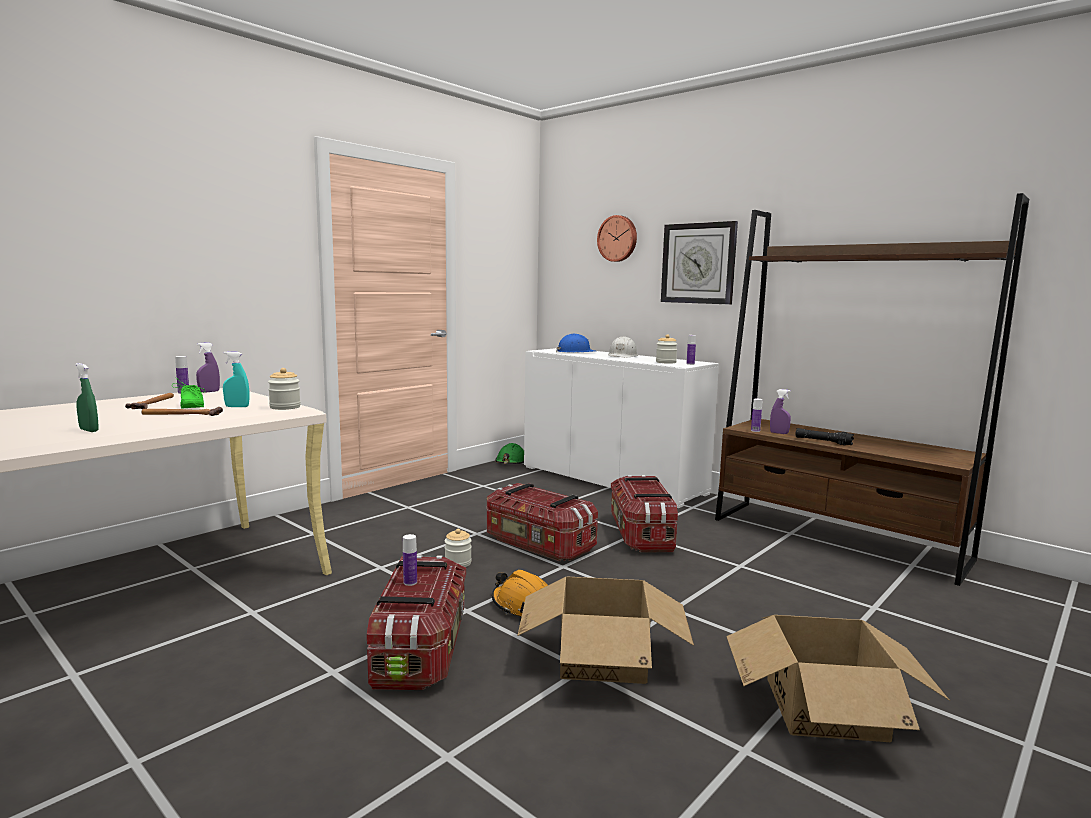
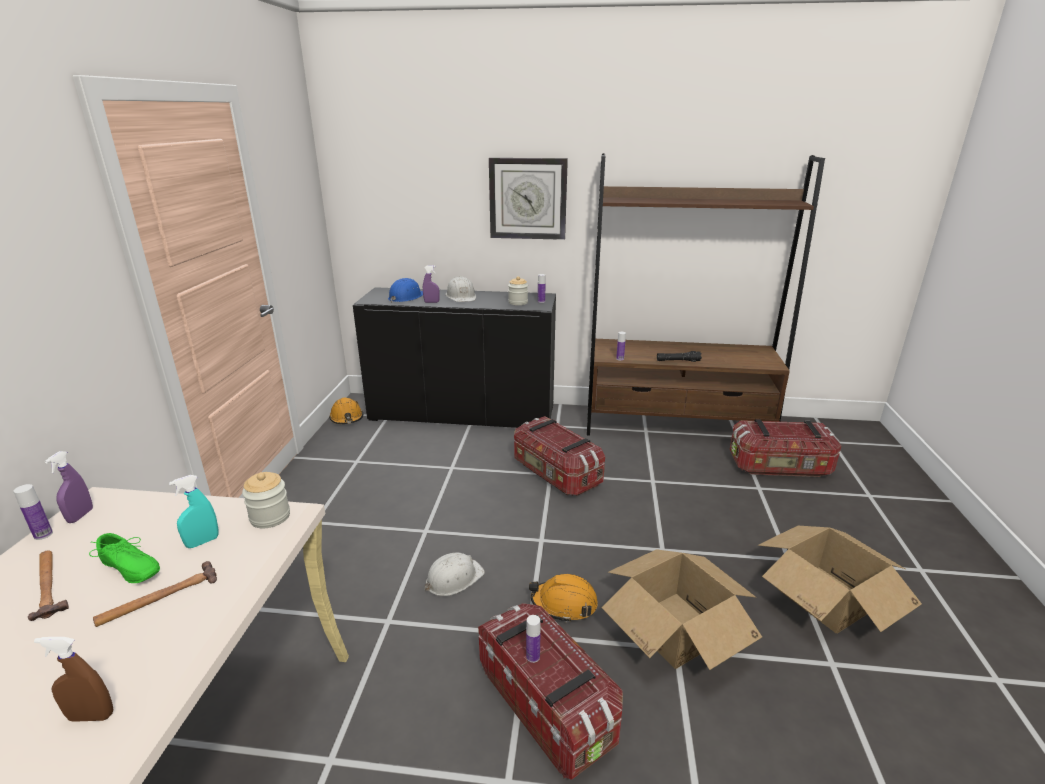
camera: 35 degrees left, 15 degrees up
(89, 430) = (91, 716): green spray bottle -> brown spray bottle
(458, 563) = (453, 578): jar -> white hard hat
(511, 462) = (347, 418): green hard hat -> orange hard hat
(538, 545) = (493, 522): storage box -> storage box (780, 467)
(611, 480) = (462, 413): white cabinet -> black cabinet
(618, 238) = (430, 169): wall clock -> none
(779, 433) = (638, 357): purple spray bottle -> purple spray bottle (431, 302)

